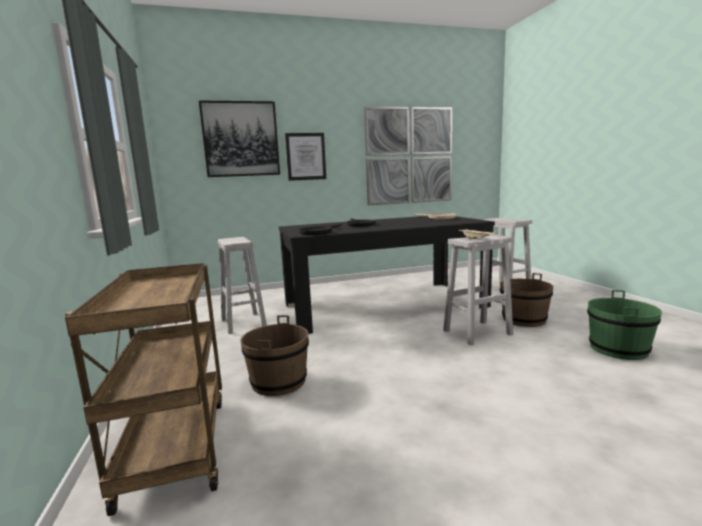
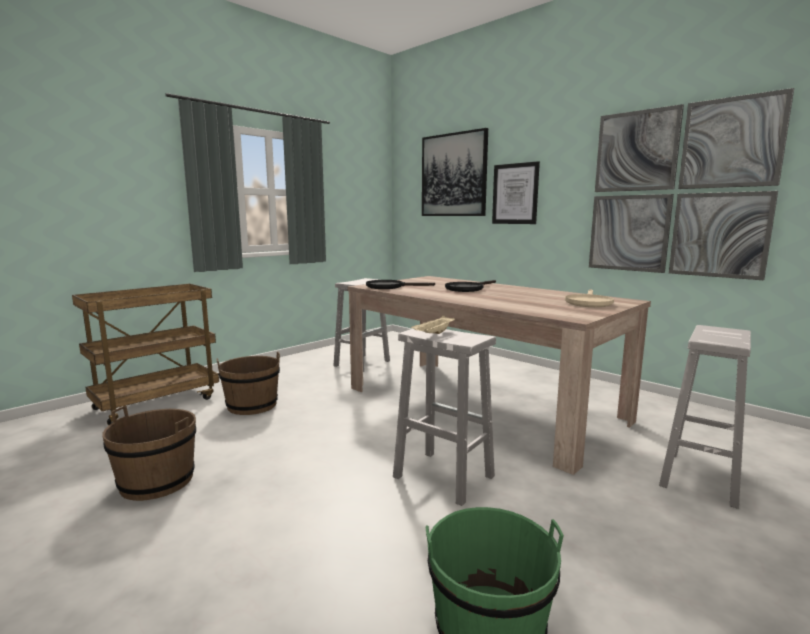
camera: 60 degrees right, 0 degrees up
(383, 305) = (480, 404): black dining table -> beige dining table
(524, 319) = (544, 511): brown bucket -> brown bucket (157, 481)

